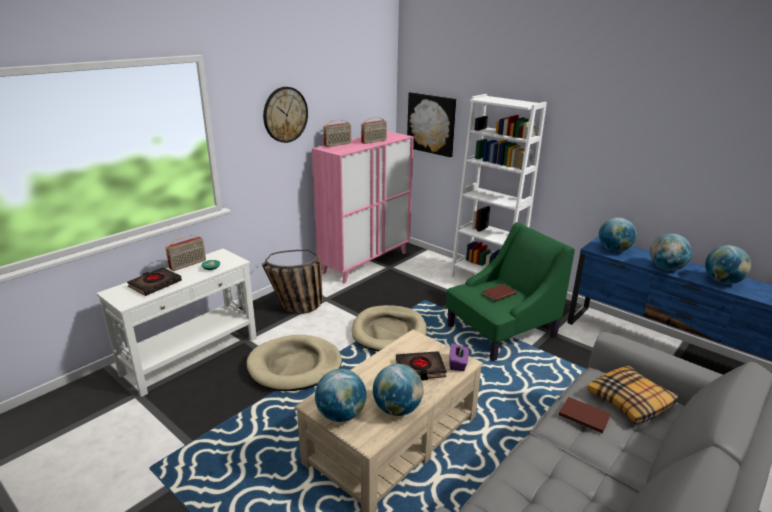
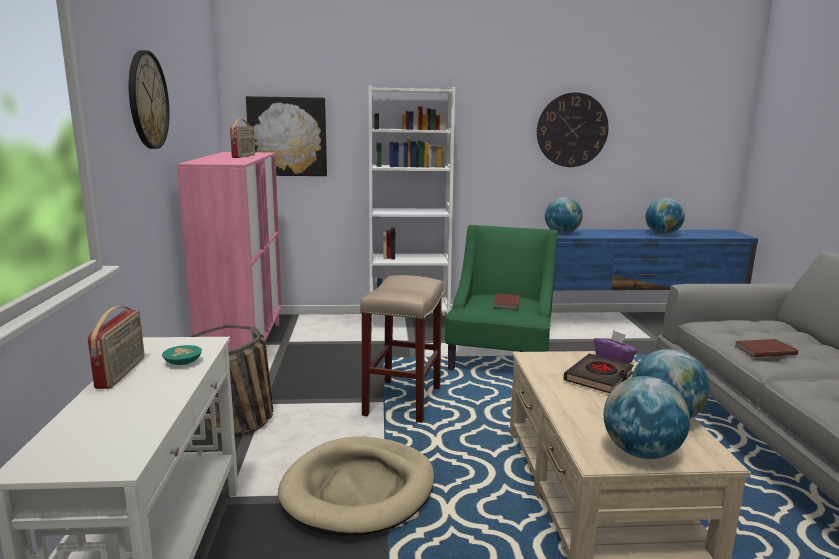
camera: 45 degrees left, 10 degrees down
(155, 284) = (116, 417): black book -> none
(338, 144) = (205, 160): radio -> none
(389, 332) = (402, 400): beige dog bed -> beige stool
(630, 401) = (756, 330): pillow -> none
(656, 155) = (572, 130): none -> wall clock
(666, 268) = (618, 235): globe -> none

